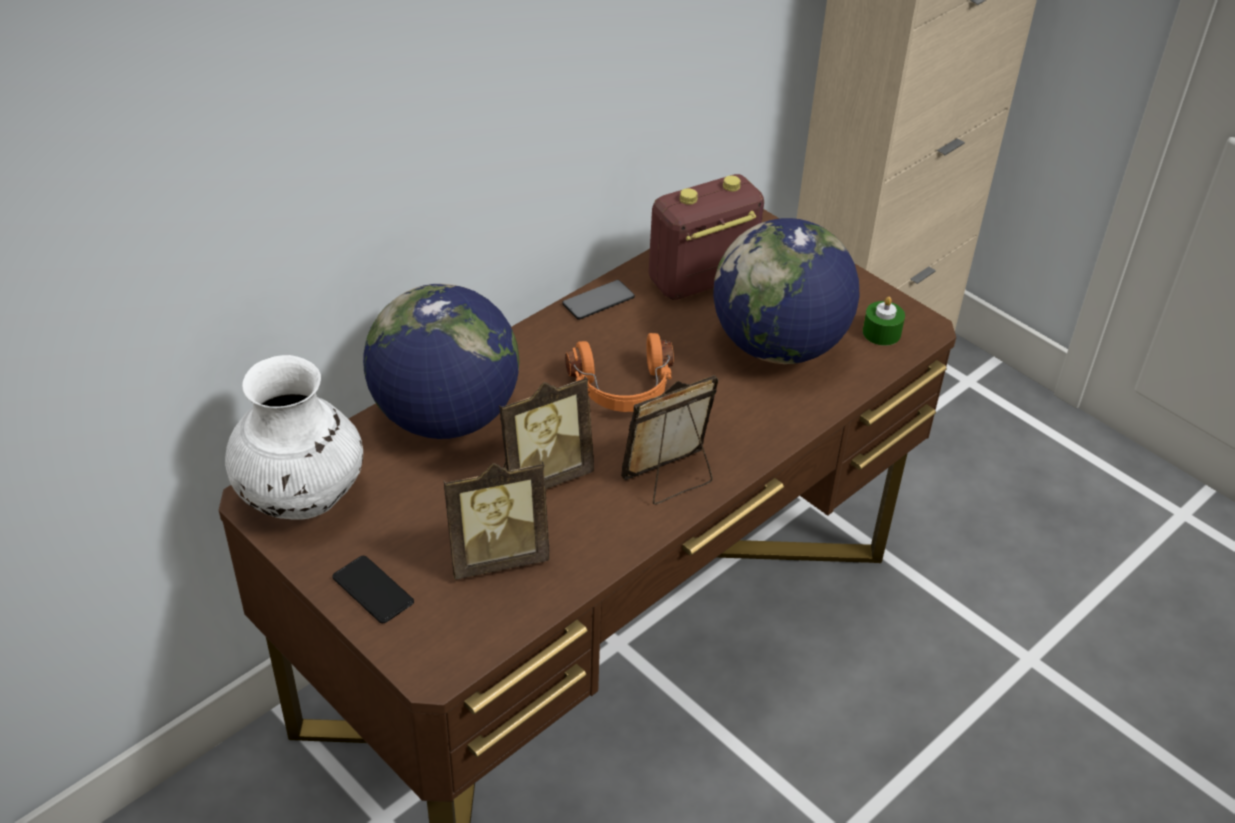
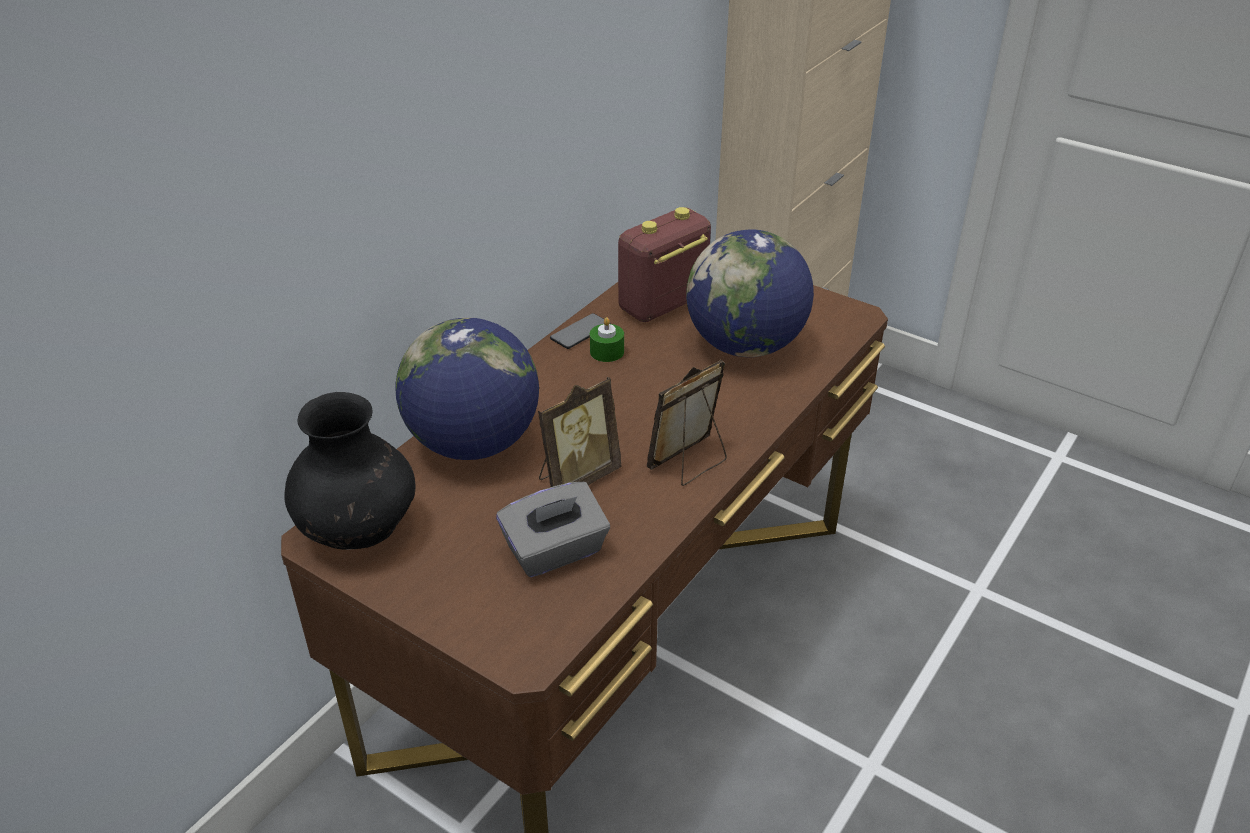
camera: 10 degrees left, 5 degrees down
(301, 499) = (359, 532): white vase -> black vase
(373, 590) = (448, 600): phone -> none
(497, 556) = (555, 552): picture frame -> grey tissue box
(623, 389) = (625, 398): orange headphones -> none
(881, 333) = (826, 323): green candle -> green candle (607, 352)

